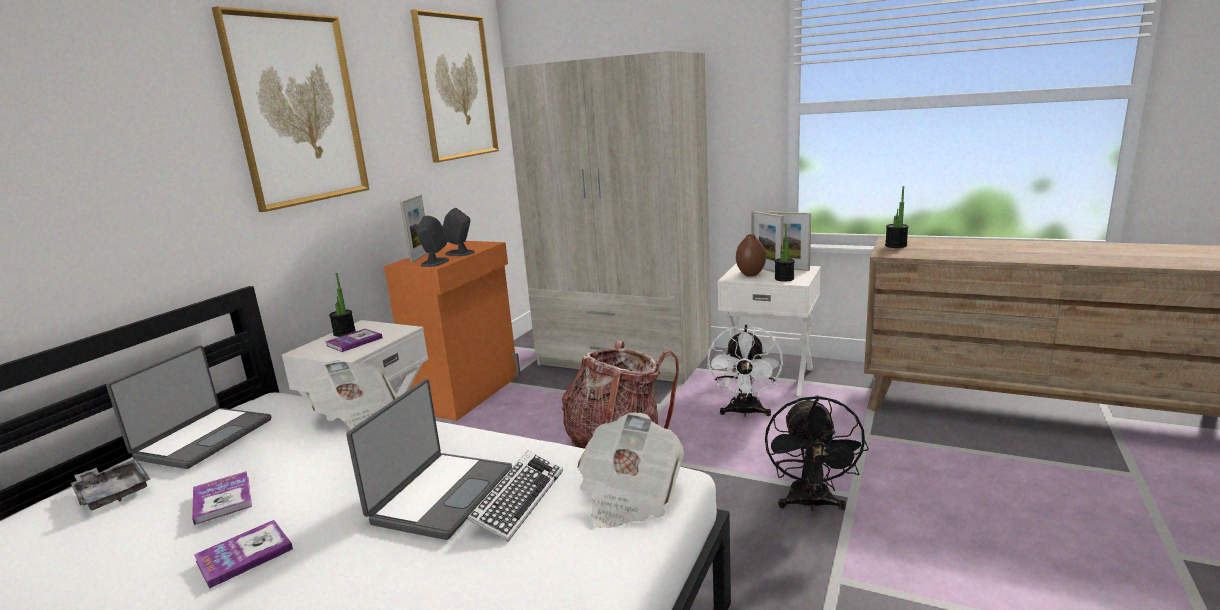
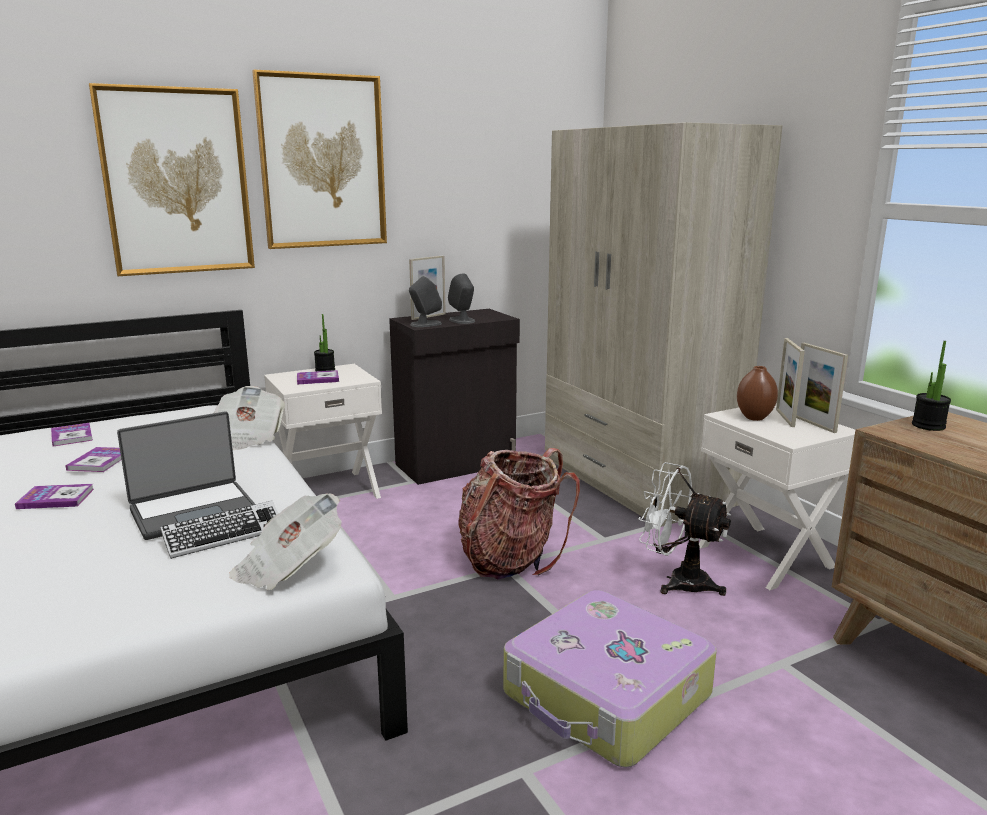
camera: 35 degrees right, 0 degrees up
(113, 492) = (72, 436): grey tray -> book
(203, 438) = (153, 419): laptop -> none
(456, 87) = (524, 149): picture -> picture (176, 182)
(468, 393) = (457, 465): orange cabinet -> black cabinet
(745, 412) = (678, 581): white fan -> white fan turned 75 degrees clockwise
(784, 278) = (782, 433): potted plant -> none
(810, 504) = (607, 696): black fan -> suitcase

